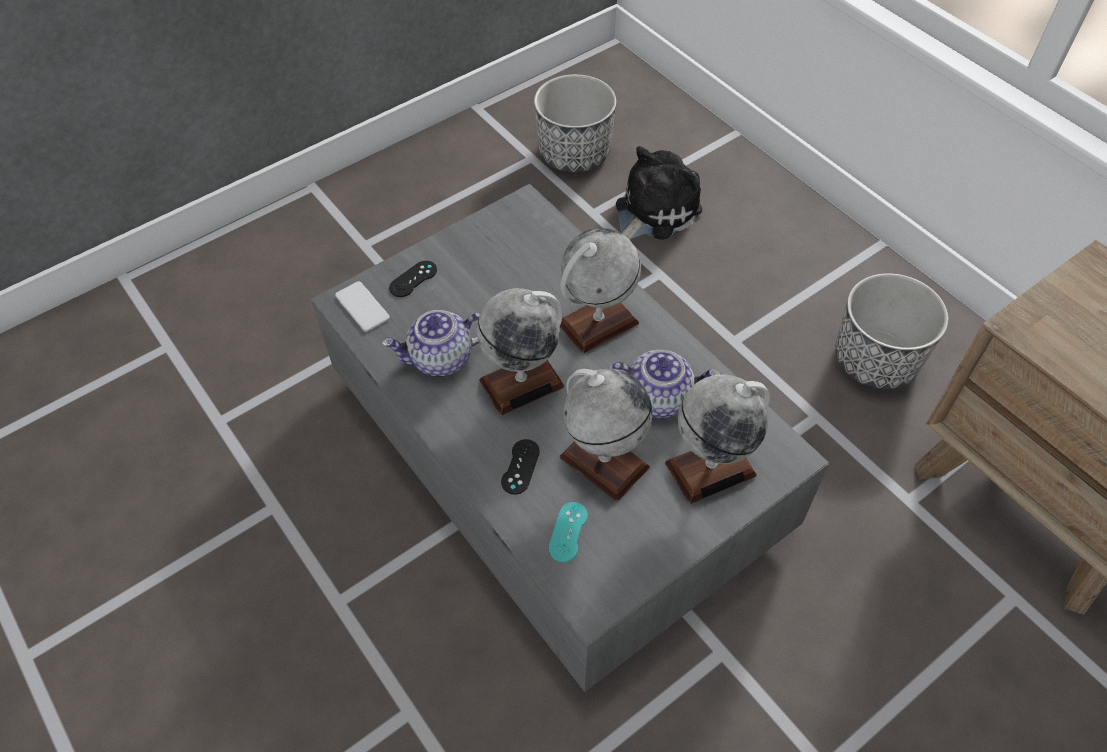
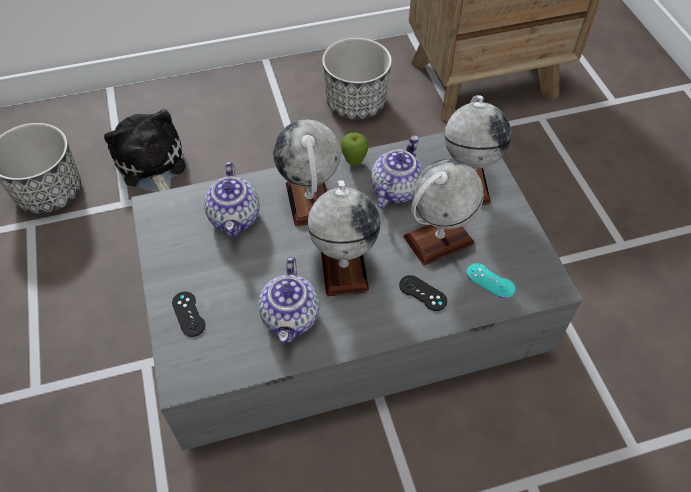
camera: 70 degrees left, 0 degrees up
(362, 307) = (198, 364): phone -> none
(543, 270) = (235, 217): none -> teapot
(678, 345) = (354, 162): none -> apple

